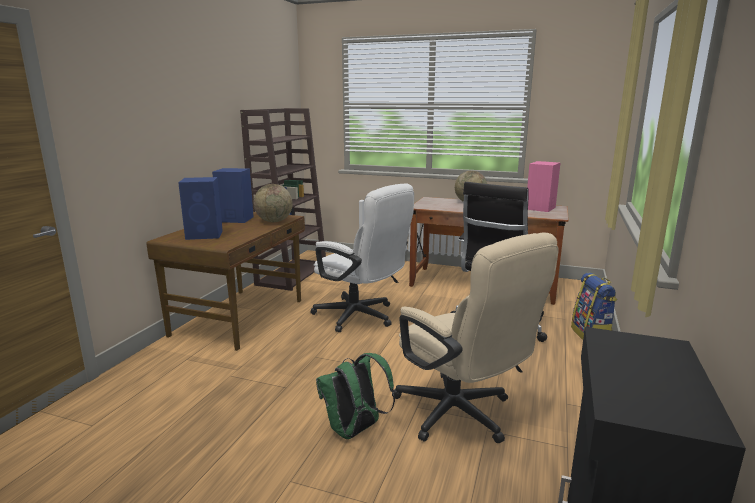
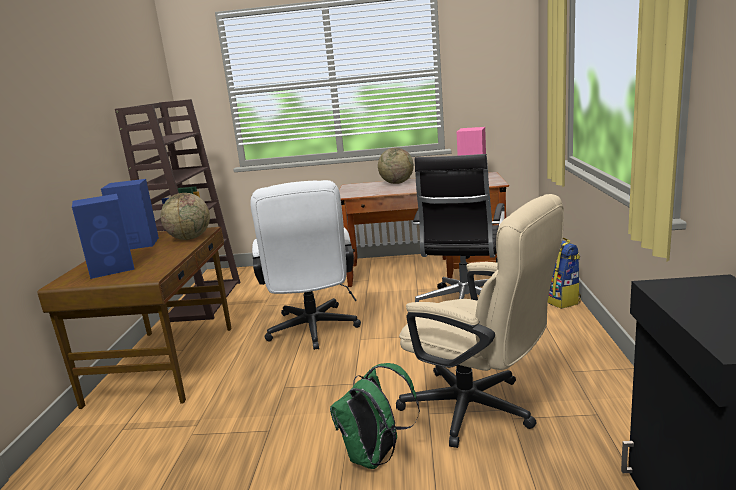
camera: 15 degrees left, 0 degrees up
(361, 317) = (313, 331): white office chair -> white office chair turned 60 degrees clockwise

